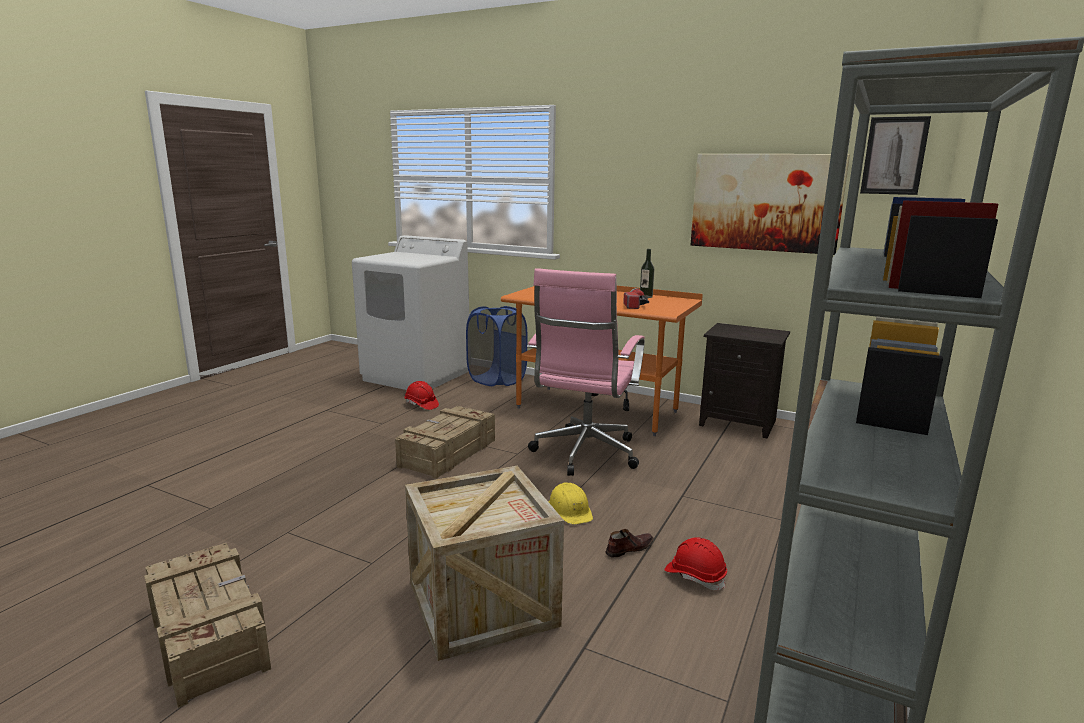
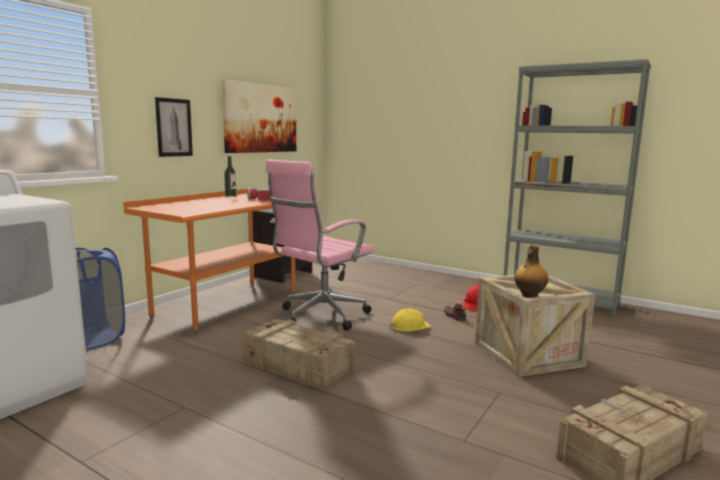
camera: 85 degrees left, 5 degrees down
(421, 405) = (135, 383): red hard hat -> none
(447, 499) = (529, 296): none -> bottle
(584, 455) = (320, 316): pink office chair -> pink office chair turned 105 degrees clockwise
(894, 156) = (308, 92): picture -> picture (174, 127)

